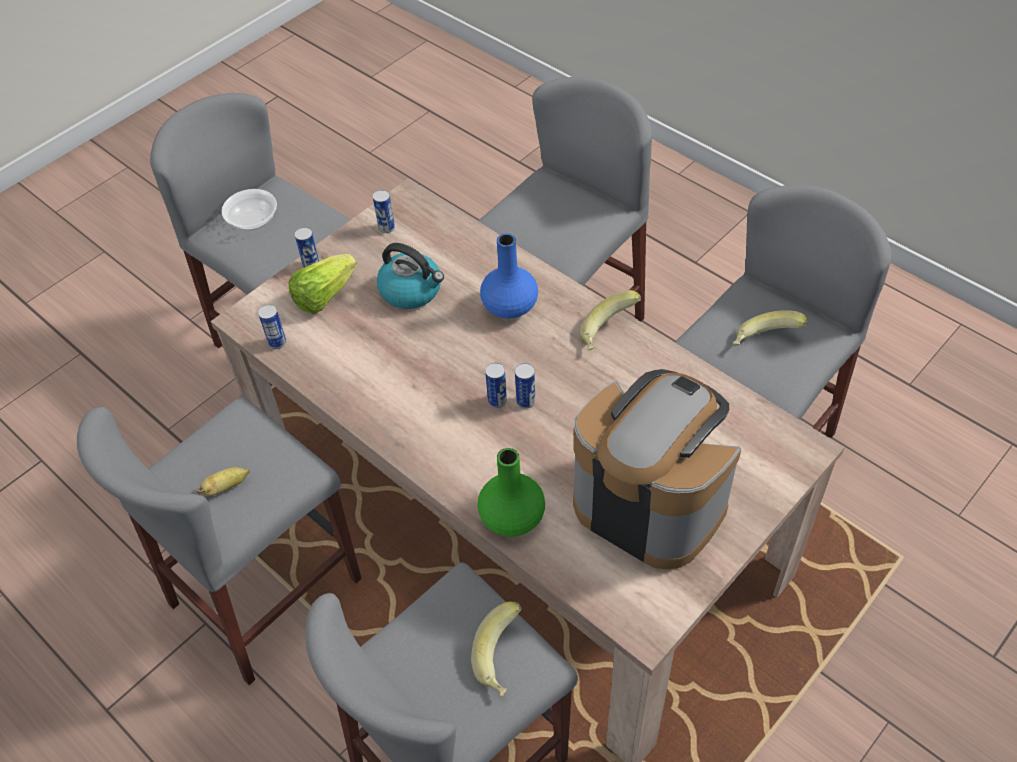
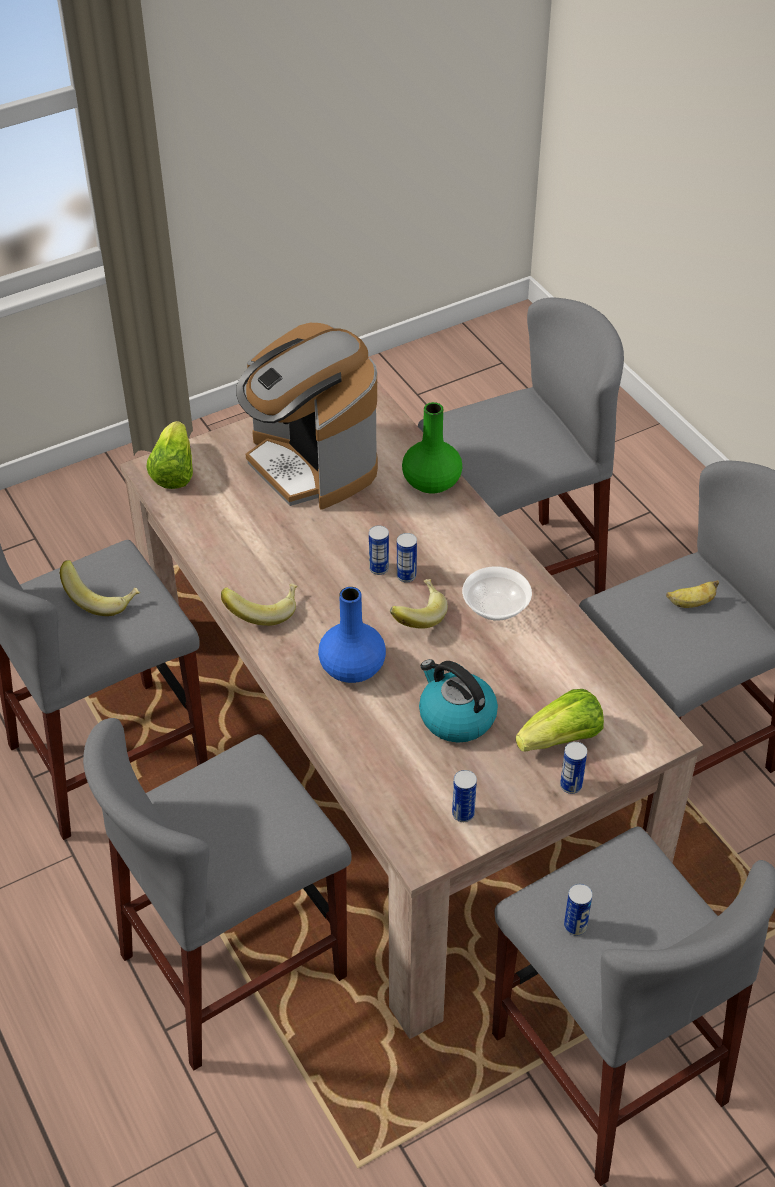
camera: 165 degrees left, 5 degrees down
(253, 220) = (643, 935): bowl -> bowl (496, 606)
(277, 342) = (624, 696): can -> can (575, 926)
(503, 658) = (471, 429): banana -> banana (416, 615)
(784, 453) = (174, 471): none -> lettuce

